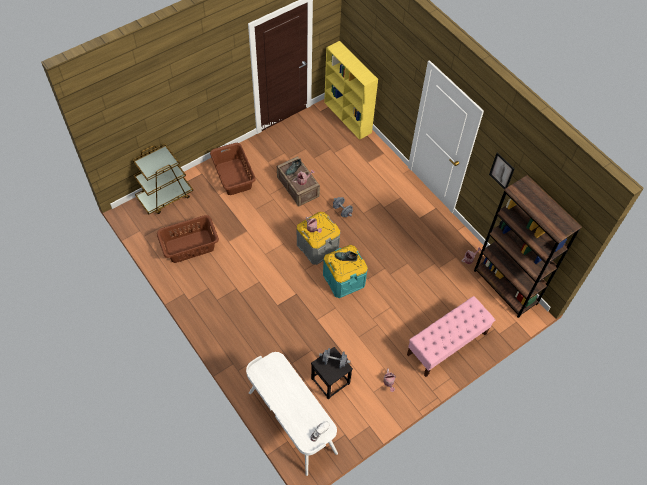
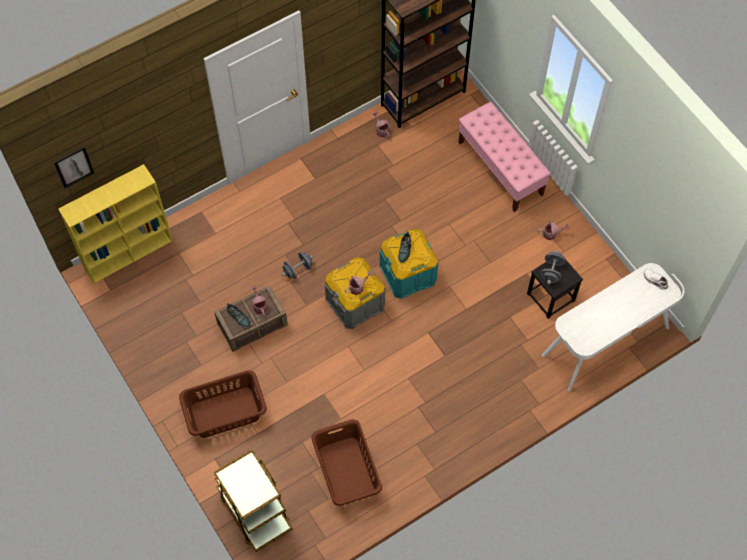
camera: 85 degrees left, 5 degrees up
(501, 171) = (349, 27): picture -> picture (74, 167)

